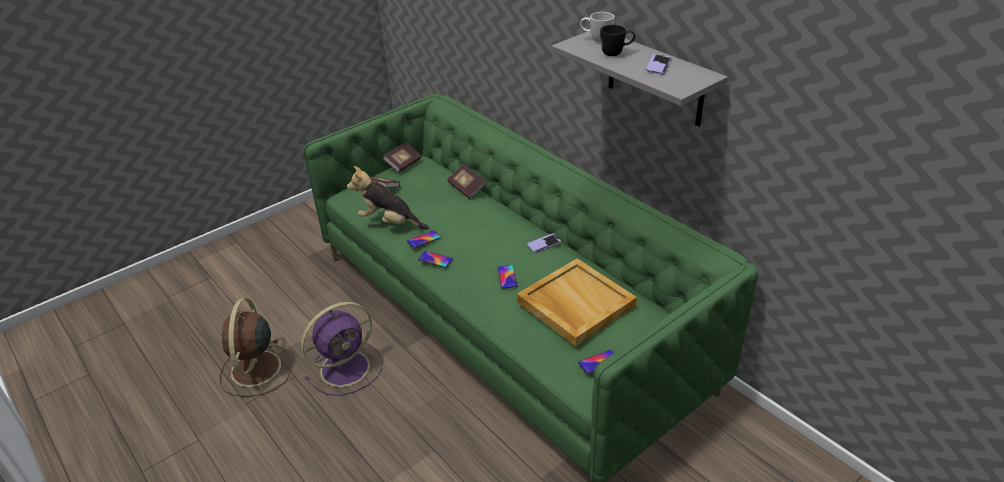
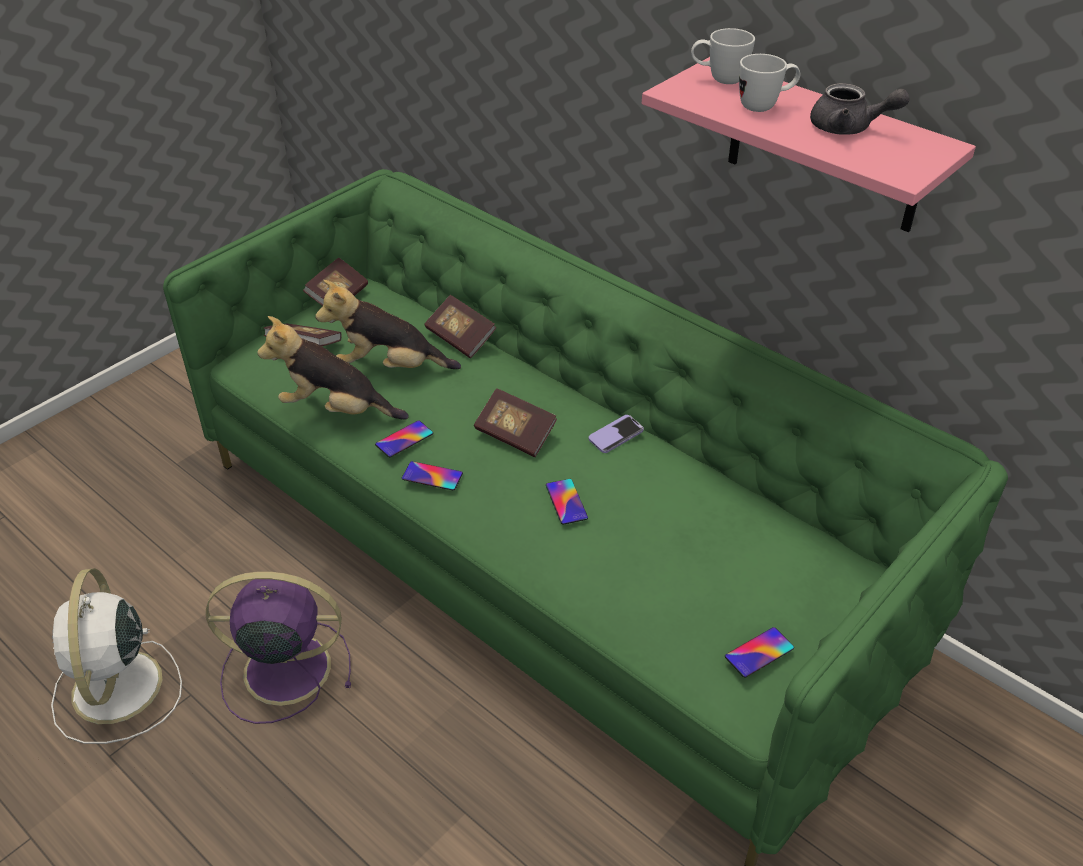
camera: 10 degrees left, 5 degrees up
(255, 370) = (117, 690): brown fan -> white fan
(347, 367) = (283, 669): purple fan -> purple fan turned 135 degrees counterclockwise
(423, 201) = (389, 367): none -> plush toy
(486, 240) = (515, 434): none -> book
(575, 304) = (694, 545): beige tray -> none
(616, 53) = (765, 106): black mug -> white mug
(655, 78) = (824, 147): grey shelf -> pink shelf
(658, 65) = (848, 128): phone -> grey teapot

